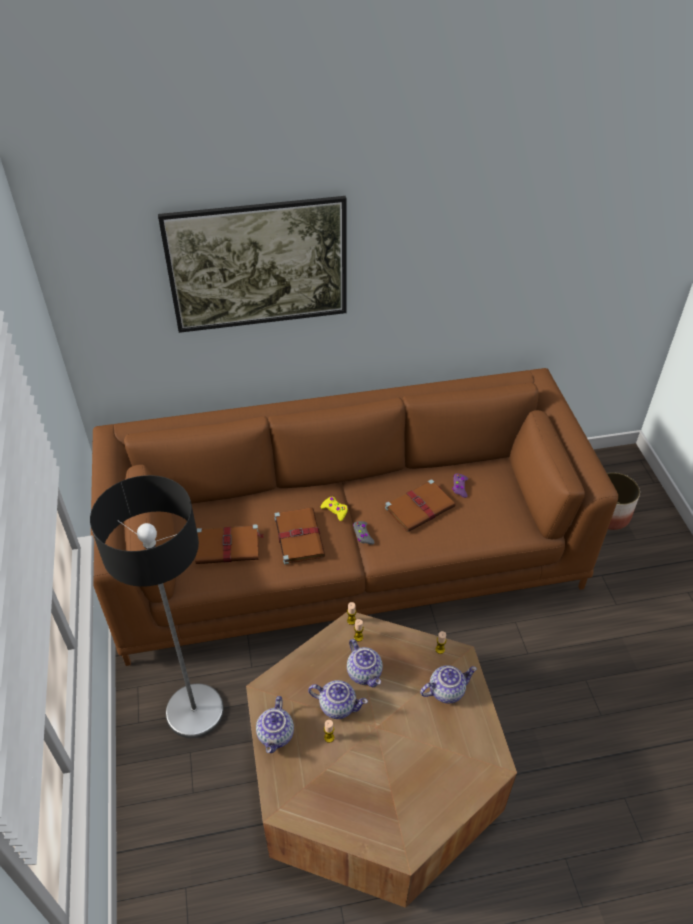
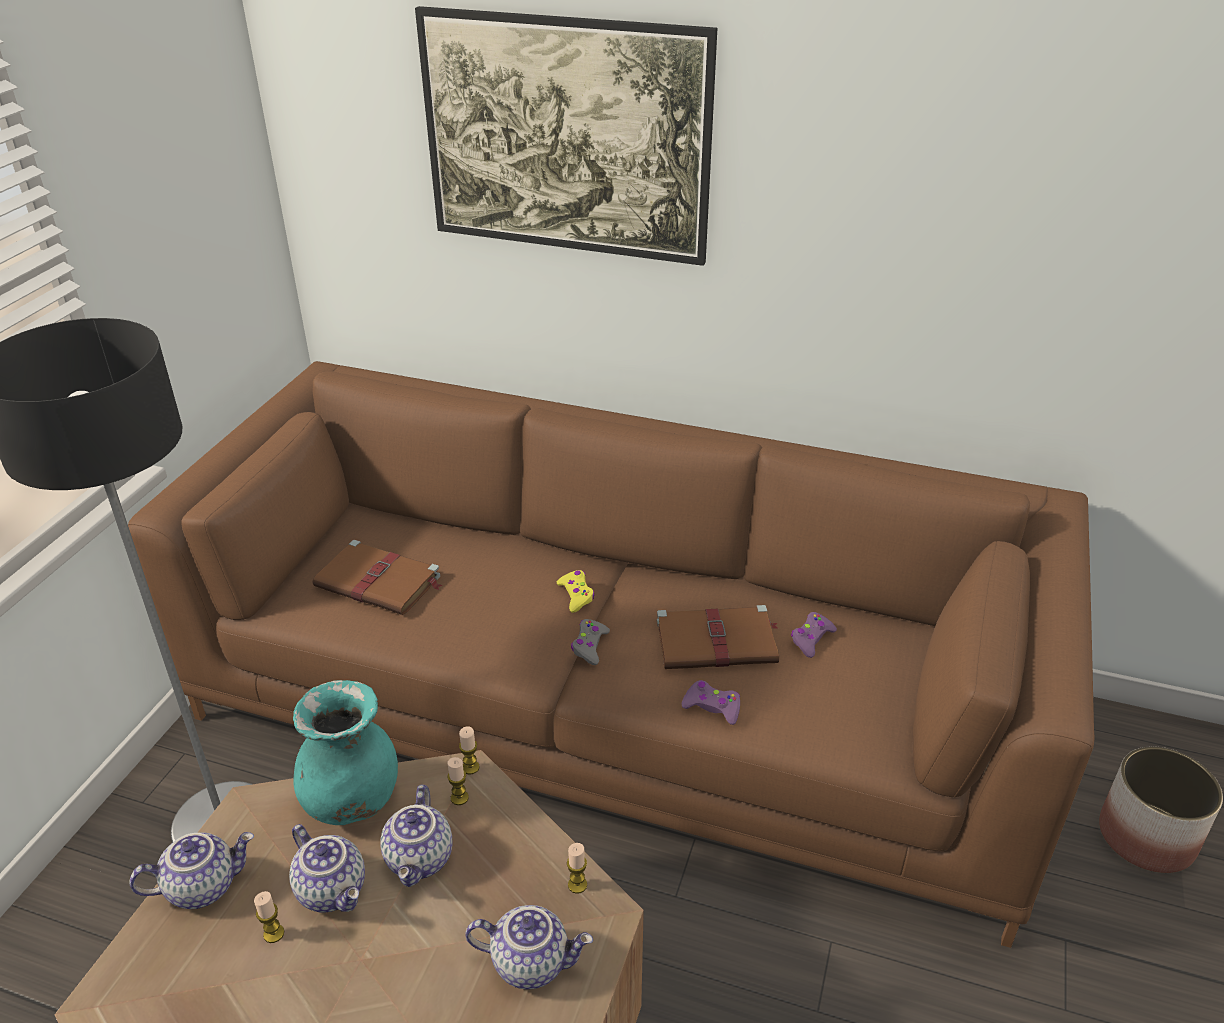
camera: 30 degrees right, 10 degrees down
(276, 735) = (203, 885): teapot -> teapot turned 150 degrees counterclockwise
(298, 536) = (489, 608): brown book -> none
(310, 662) = (353, 800): none -> turquoise vase
(441, 541) = (712, 707): none -> purple game controller

